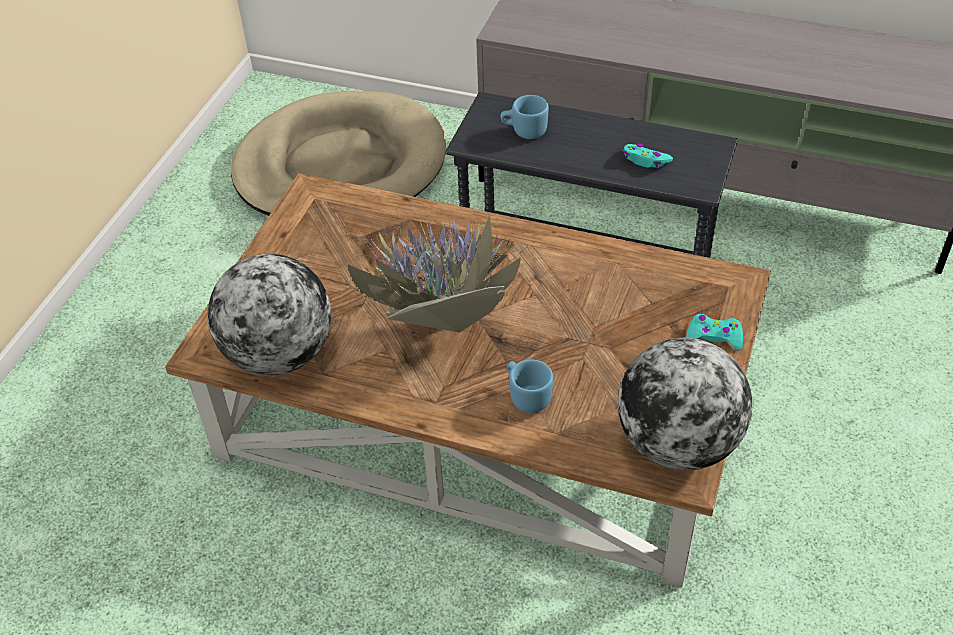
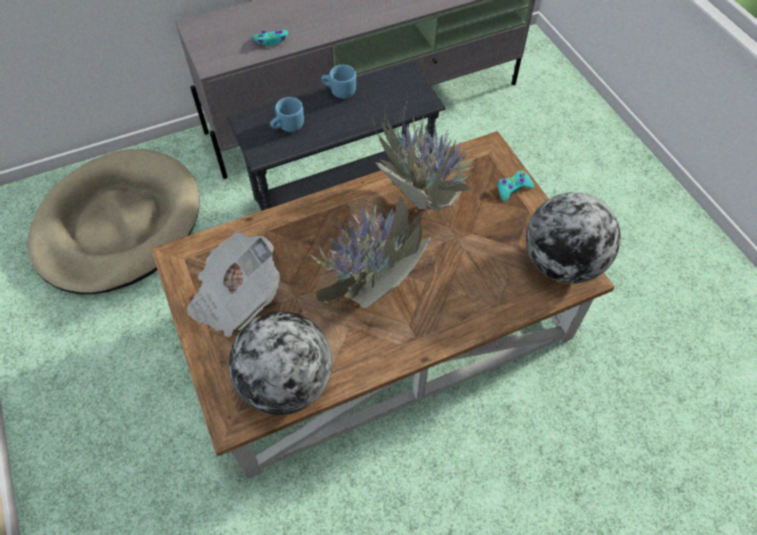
camera: 45 degrees left, 10 degrees up
(319, 257) = (236, 298): none -> newspaper
(527, 396) = (460, 294): blue mug -> blue mug (339, 91)
(591, 285) = (420, 202): none -> potted plant
(645, 160) = (379, 103): turquoise game controller -> turquoise game controller (271, 40)

